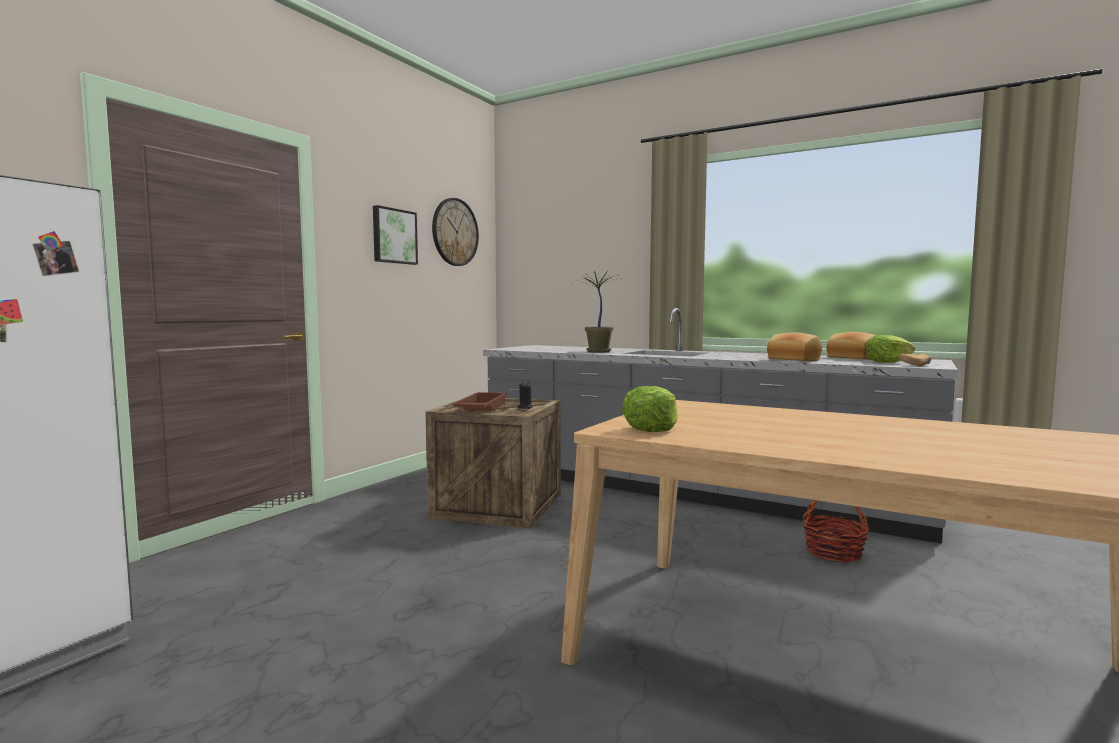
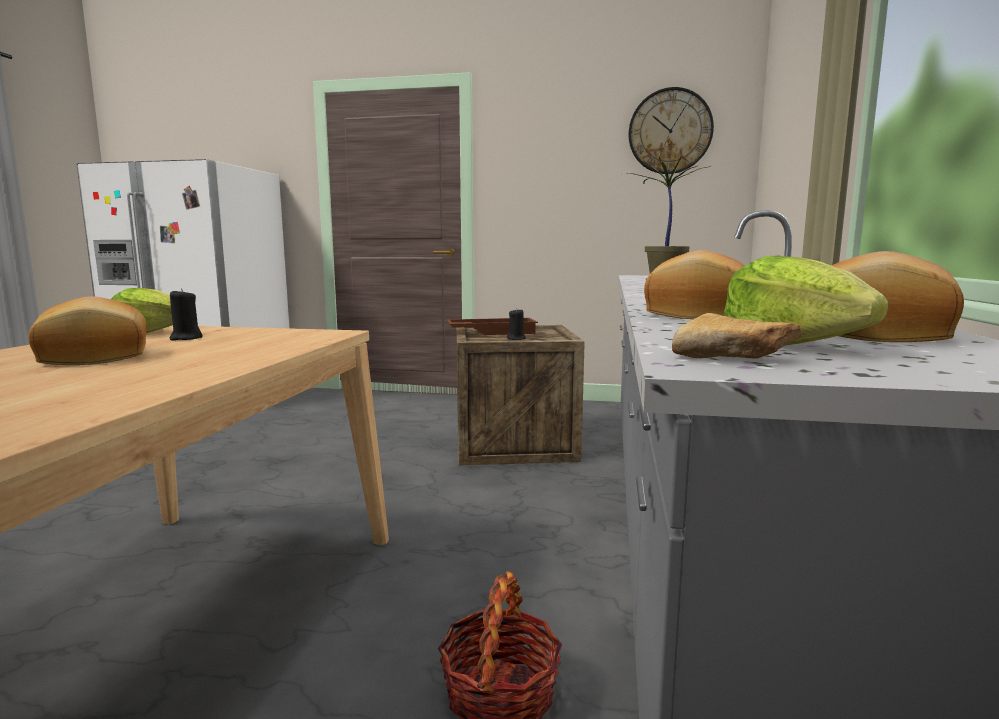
camera: 70 degrees right, 5 degrees up
(393, 236) = (567, 150): picture -> none
(694, 421) = (186, 338): none -> black candle
(784, 431) = (99, 356): none -> bread

